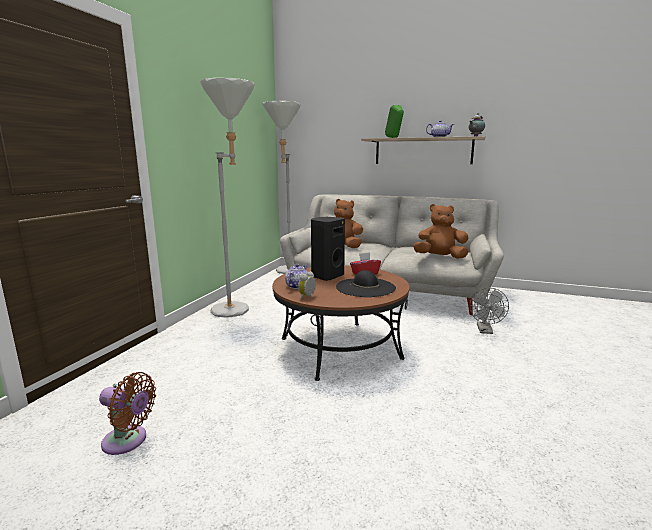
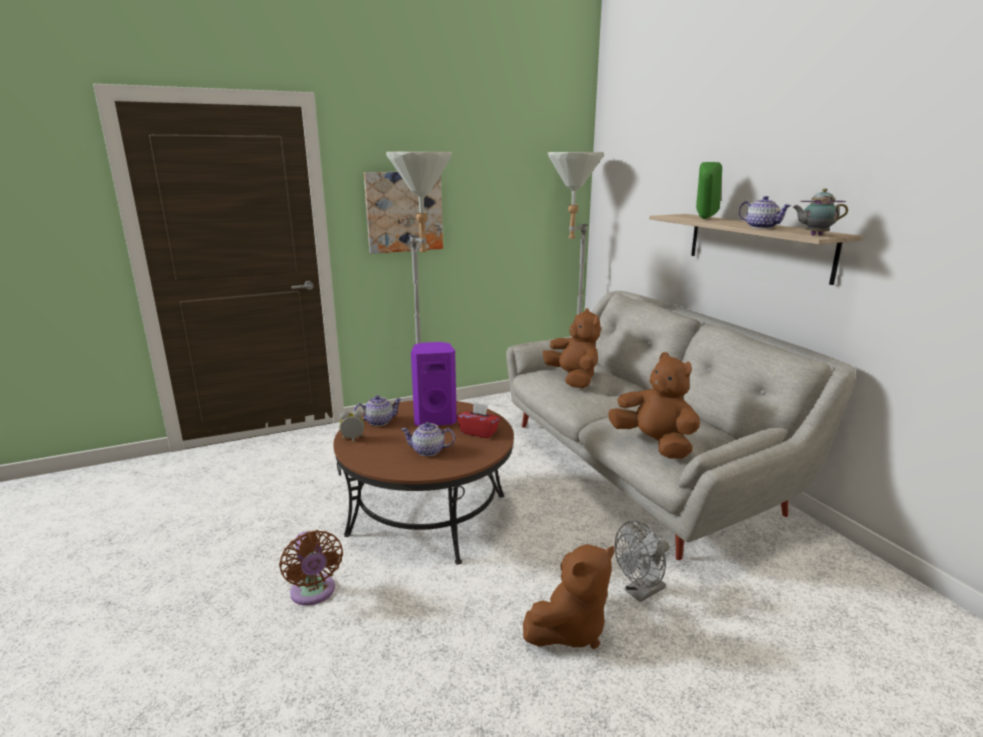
camera: 45 degrees right, 5 degrees up
(128, 441) = (173, 508): brown fan -> brown fan (314, 593)
(192, 136) = (404, 211): none -> picture
(326, 276) = (435, 419): black speaker -> purple speaker
(365, 287) = (428, 451): black hat -> teapot
(495, 355) = (570, 629): none -> brown plush toy

